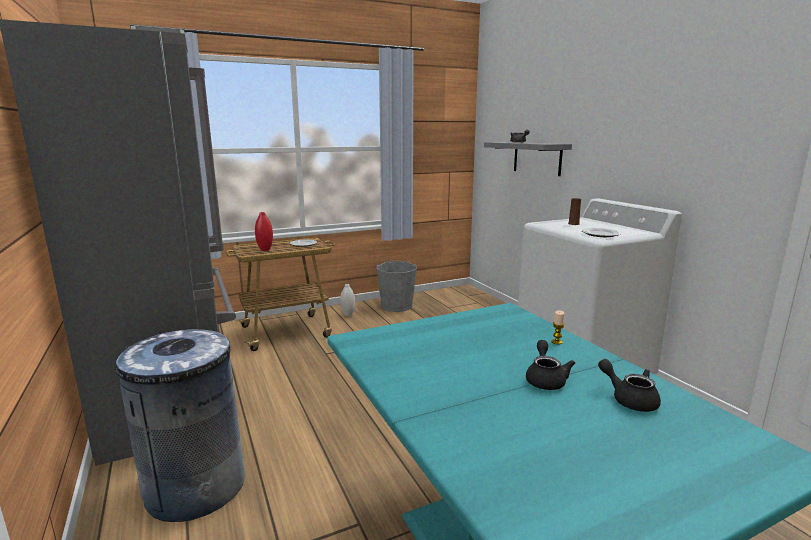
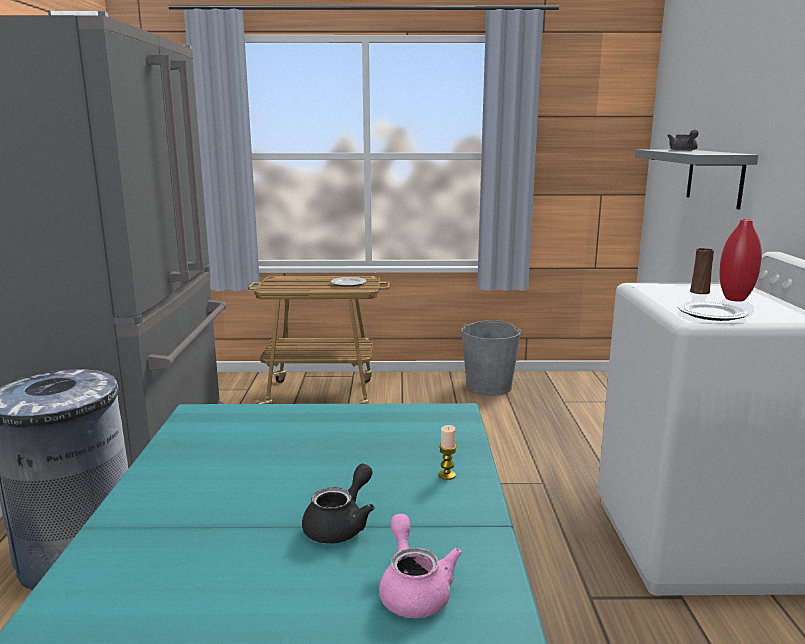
camera: 25 degrees right, 0 degrees up
(265, 250) = (295, 286): red vase -> red vase (735, 299)
(348, 315) = (413, 388): white vase -> none
(629, 399) = (414, 590): black teapot -> pink teapot

